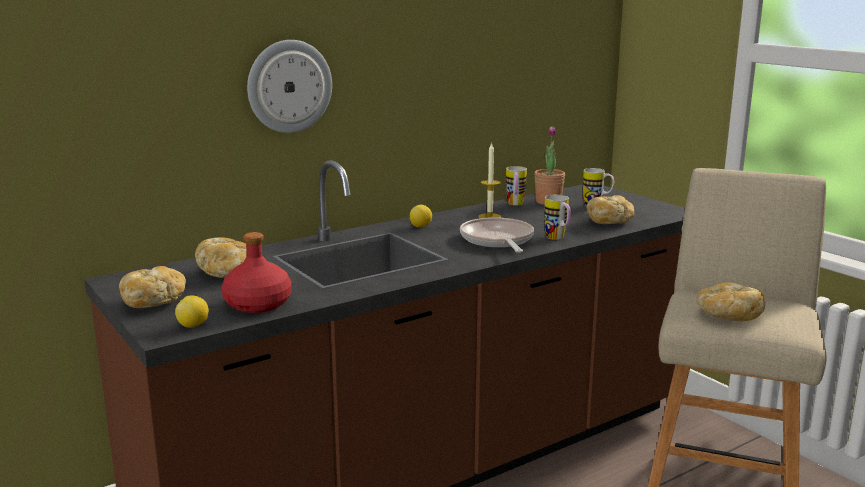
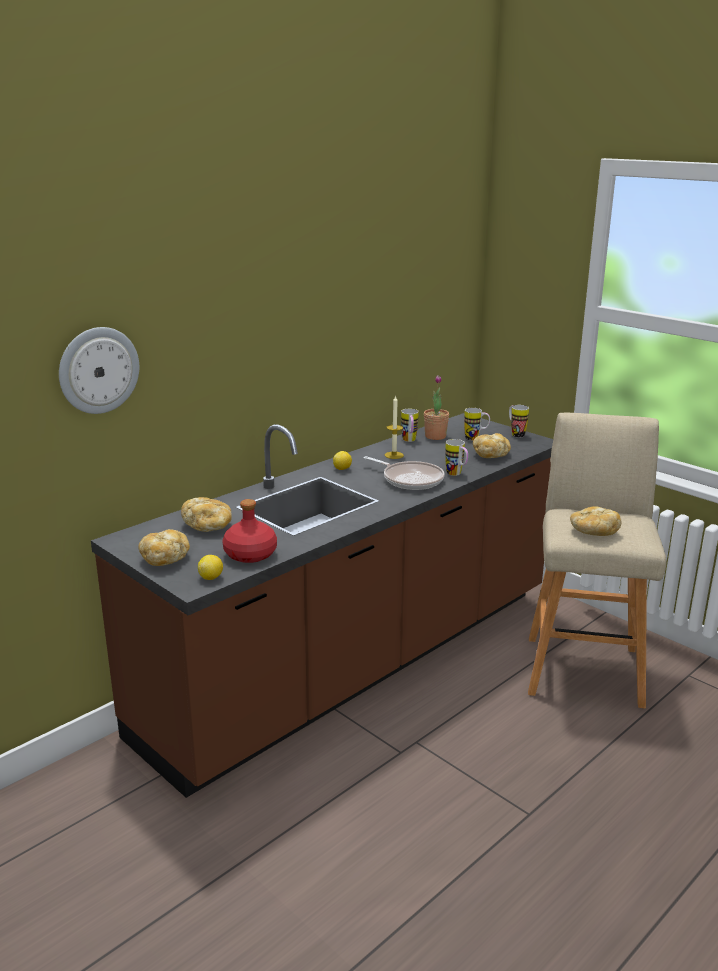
camera: 10 degrees left, 5 degrees up
(289, 86) = (237, 363): wall clock -> wall clock (98, 370)
(497, 240) = (410, 479): frying pan -> frying pan turned 150 degrees clockwise
(648, 203) = (515, 434): none -> mug

